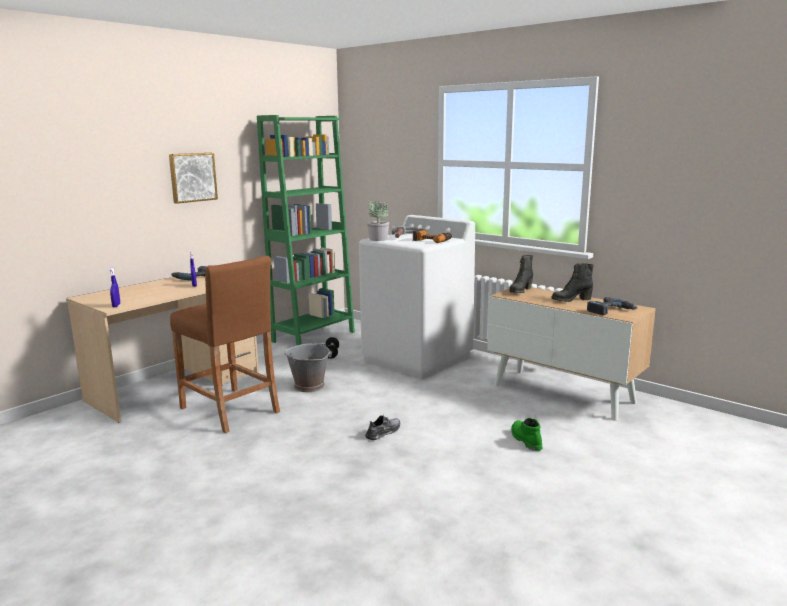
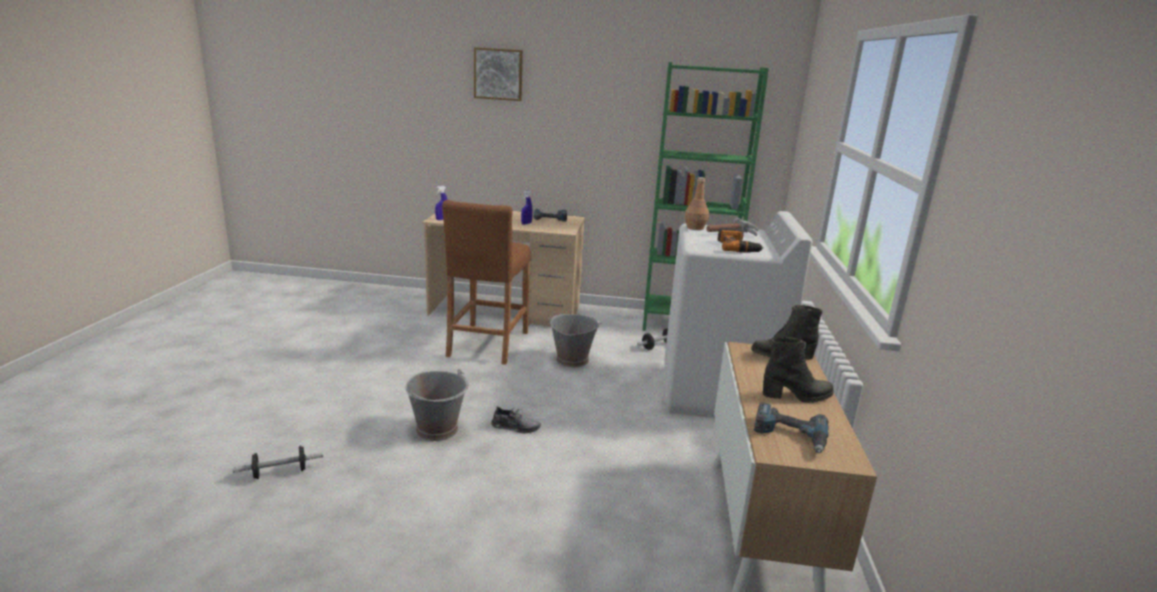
camera: 55 degrees right, 5 degrees up
(192, 177) = (582, 121): picture -> picture (498, 74)
(338, 556) = (280, 472): none -> dumbbell
(350, 464) = (438, 429): none -> grey bucket
(378, 239) = (695, 228): potted plant -> brown bottle
(525, 440) = (586, 527): green boot -> none
(571, 300) = (797, 396): black boot -> black boot turned 135 degrees clockwise

